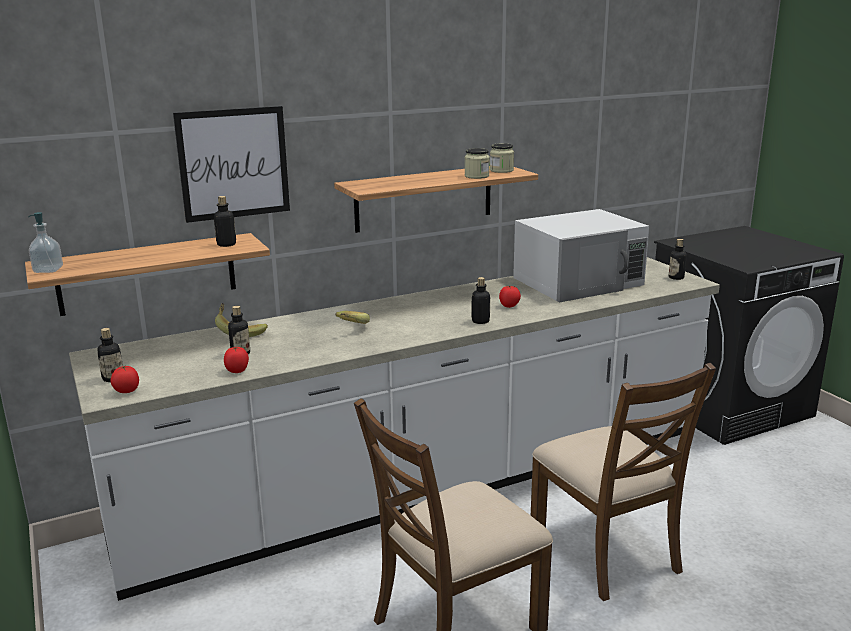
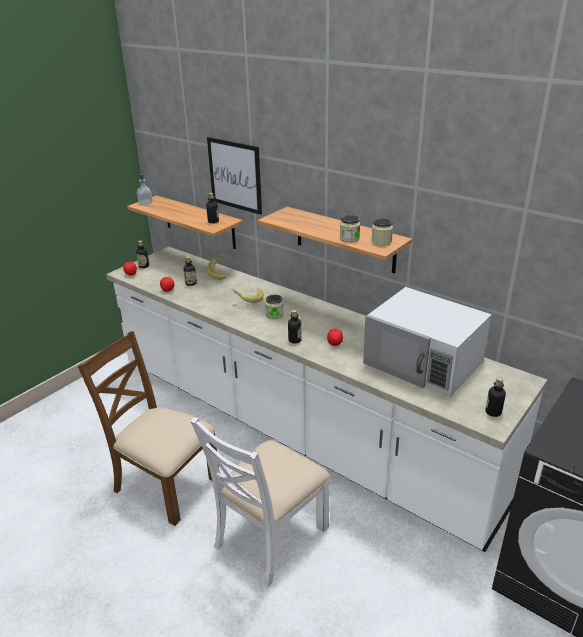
camera: 65 degrees right, 10 degrees up
(406, 321) = (274, 314): none -> jar
(606, 552) = (269, 536): brown chair -> white chair

